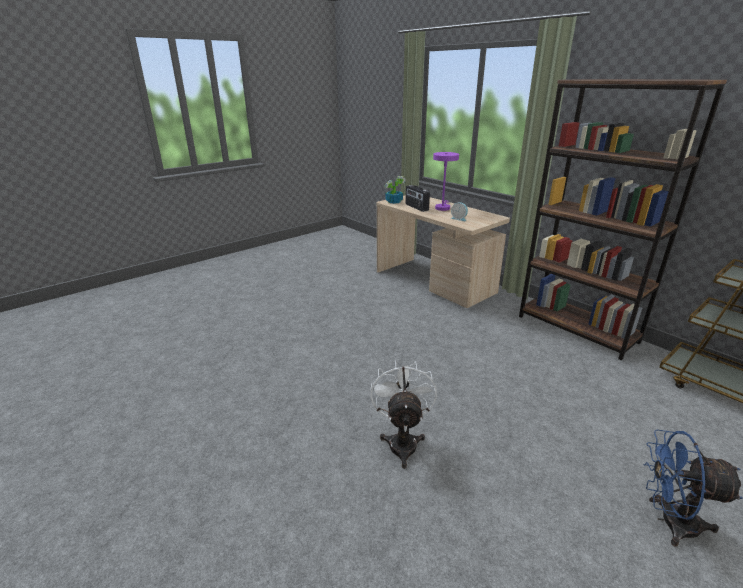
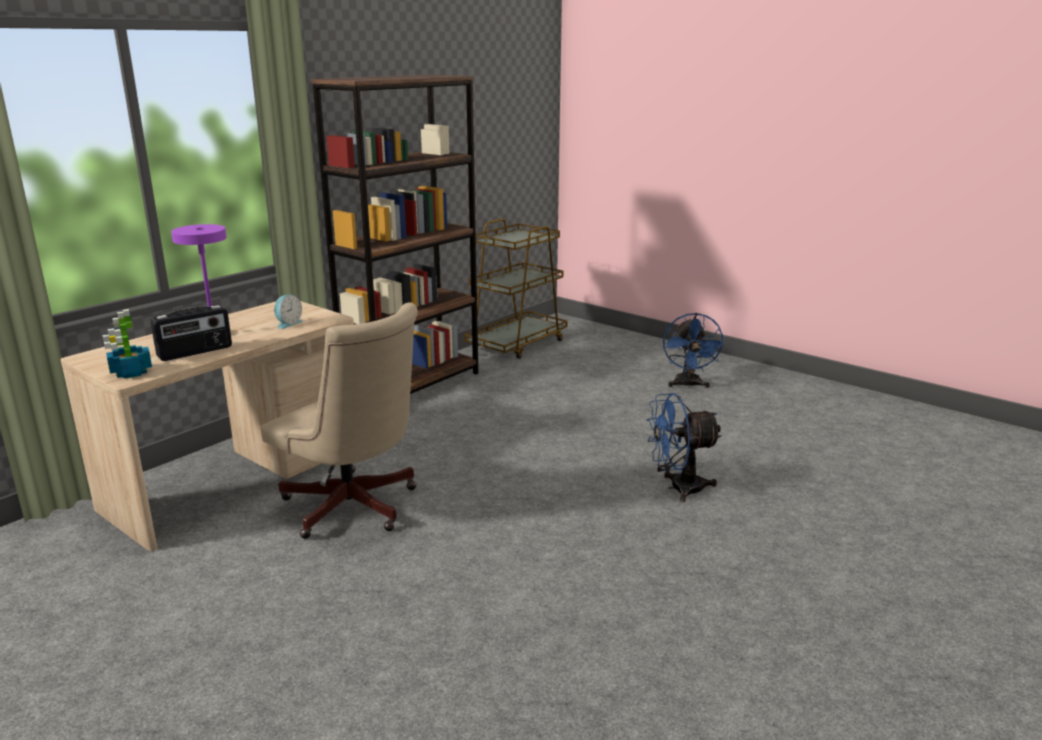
camera: 100 degrees left, 5 degrees down
(399, 310) = (354, 509): none -> beige office chair
(402, 441) = (678, 488): white fan -> blue fan

